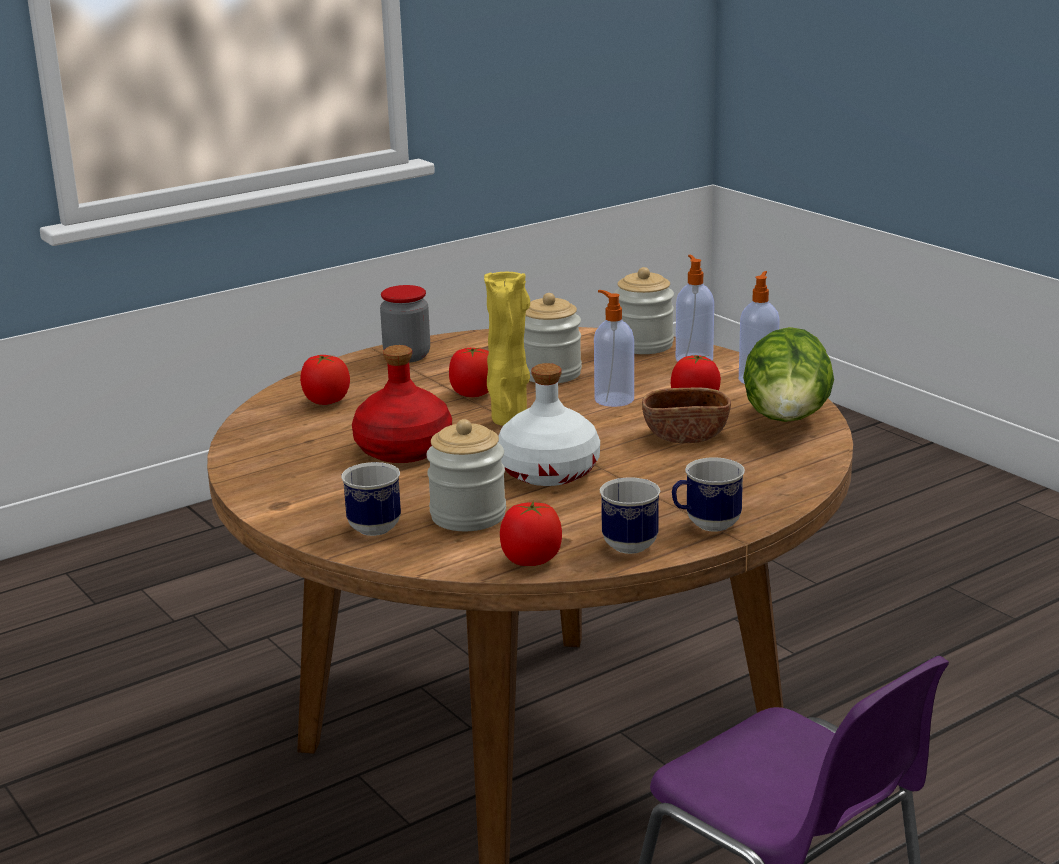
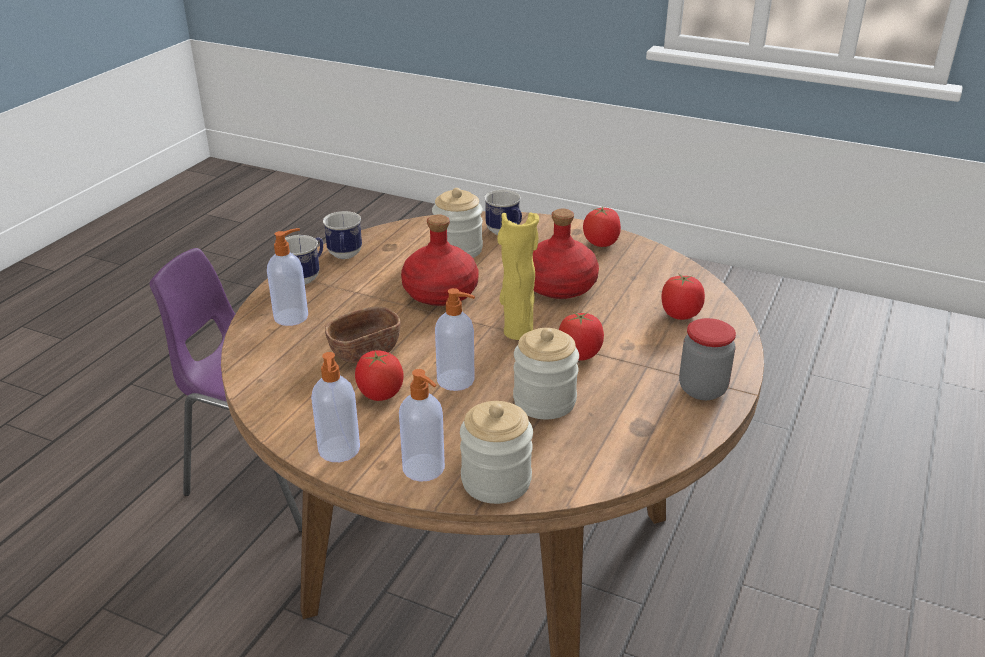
camera: 150 degrees right, 10 degrees up
(531, 560) = (394, 233): tomato -> tomato (601, 243)
(550, 472) = (439, 292): white bottle -> red bottle
(749, 483) = (292, 316): none -> soap dispenser
(787, 422) = (286, 391): lettuce -> none

